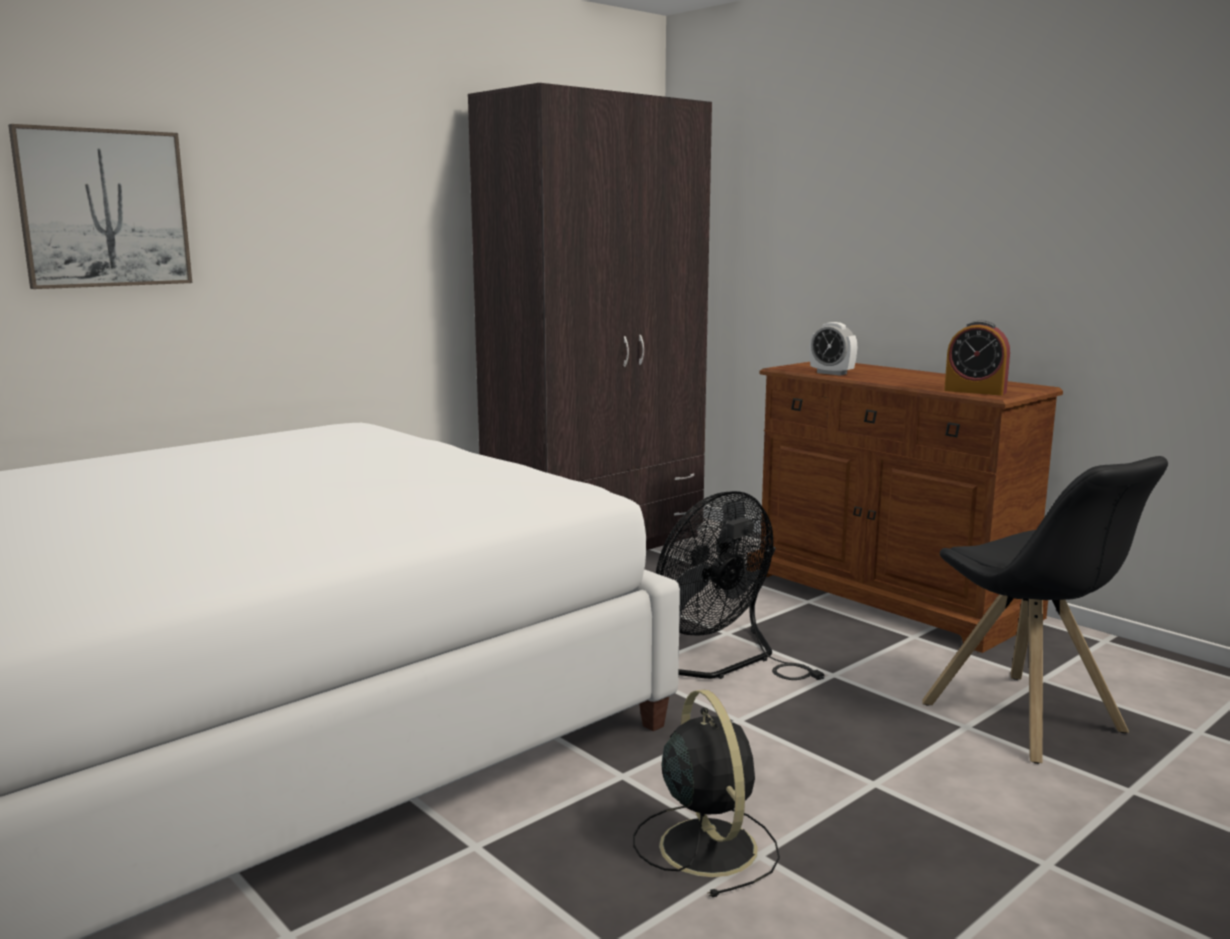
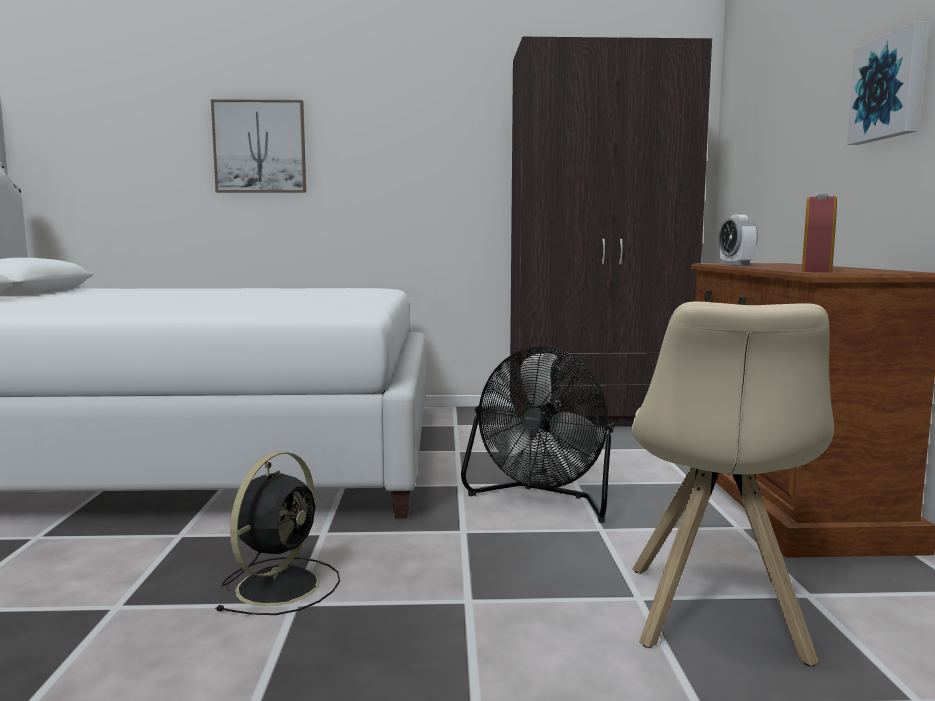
camera: 40 degrees right, 5 degrees down
(729, 659) = (540, 498): black fan -> black fan turned 150 degrees counterclockwise
(965, 208) = (890, 87): none -> picture
(975, 391) = (816, 271): alarm clock -> alarm clock turned 45 degrees clockwise
(1024, 717) = (715, 613): black chair -> beige chair

